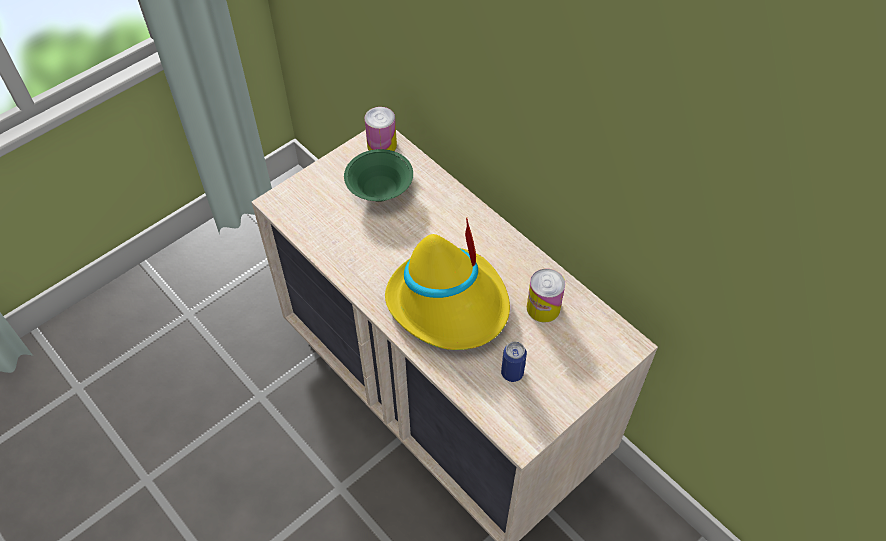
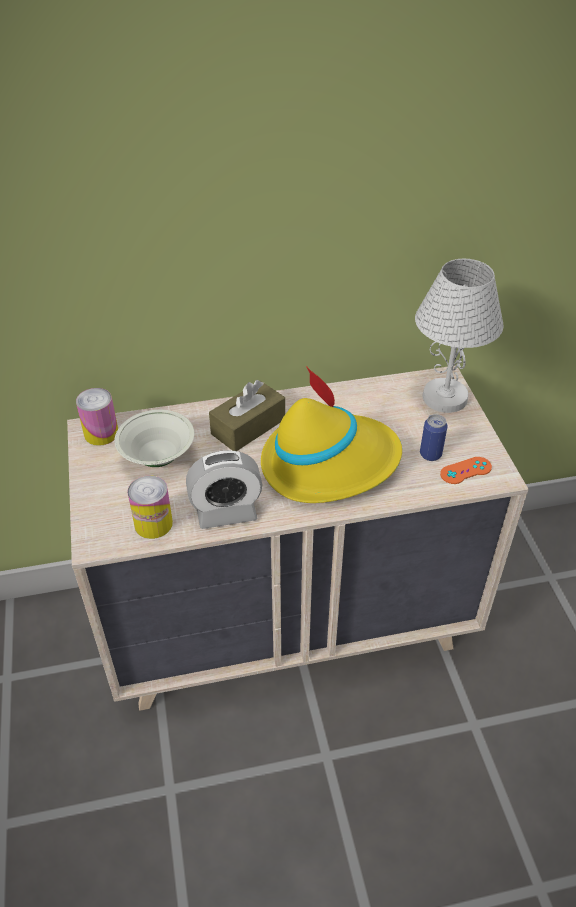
camera: 60 degrees left, 10 degrees down
(351, 262) = (226, 513): none -> alarm clock
(380, 192) = (158, 457): green bowl -> white bowl
(453, 229) = (248, 426): none -> brown tissue box
(510, 409) = (465, 470): none -> orange game controller
(543, 308) = (376, 408): can -> can (153, 524)
(599, 355) = (444, 398): none -> white table lamp

